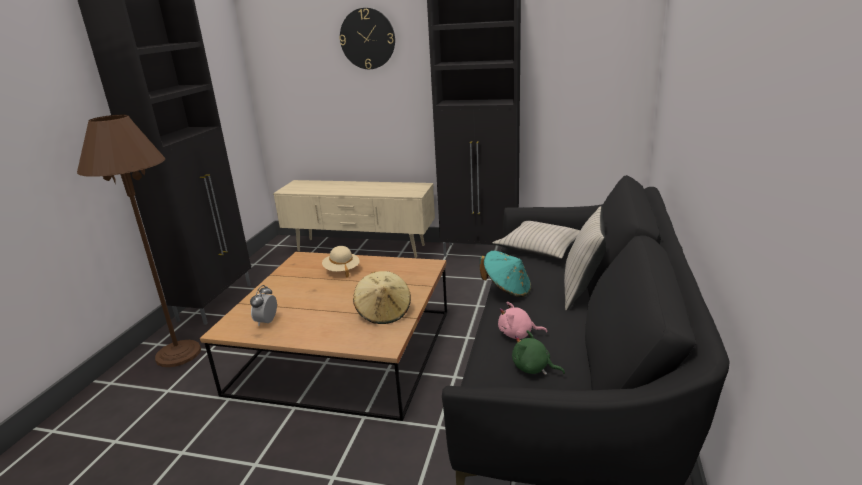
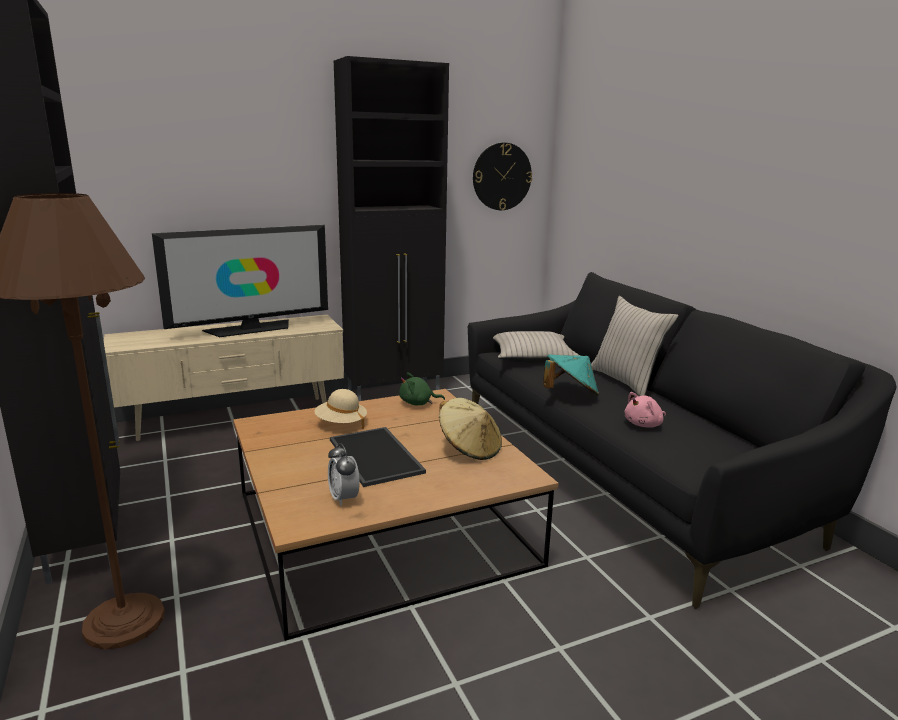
camera: 40 degrees left, 5 degrees down
(325, 299) = (377, 456): none -> tray
(367, 39) = (237, 124): wall clock -> wall clock (502, 176)
(368, 188) = (251, 329): none -> television
(533, 368) = (699, 445): green plush toy -> green plush toy (418, 403)

